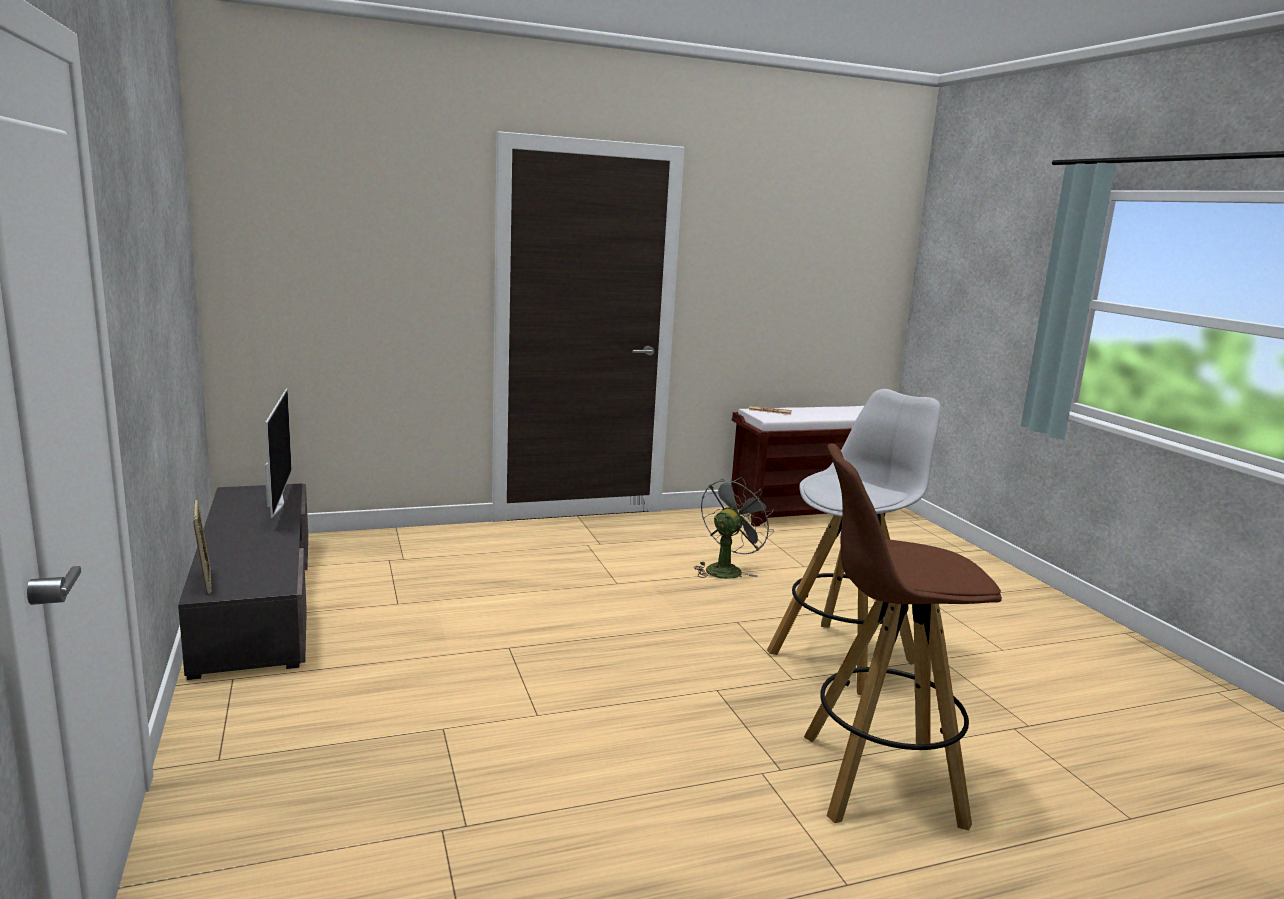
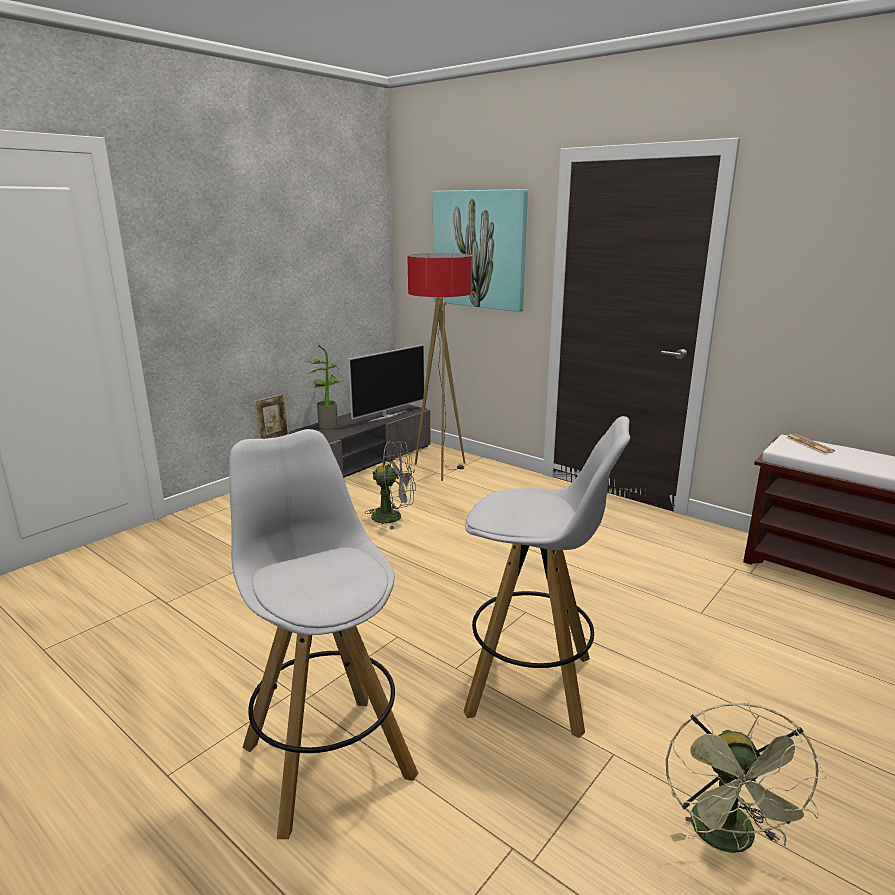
camera: 60 degrees right, 5 degrees up
(226, 540) = (327, 425): none -> potted plant
(378, 248) = (479, 249): none -> picture
(385, 555) = (441, 469): none -> floor lamp
(726, 569) = (620, 578): grey fan -> grey fan (394, 517)
(877, 779) = (327, 759): brown stool -> white stool
(1032, 657) = (728, 840): none -> green fan

